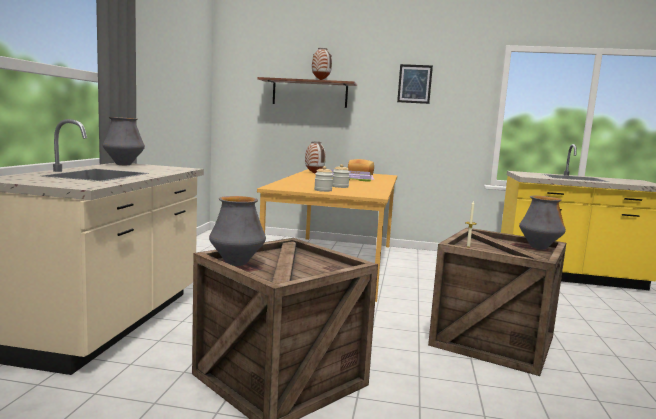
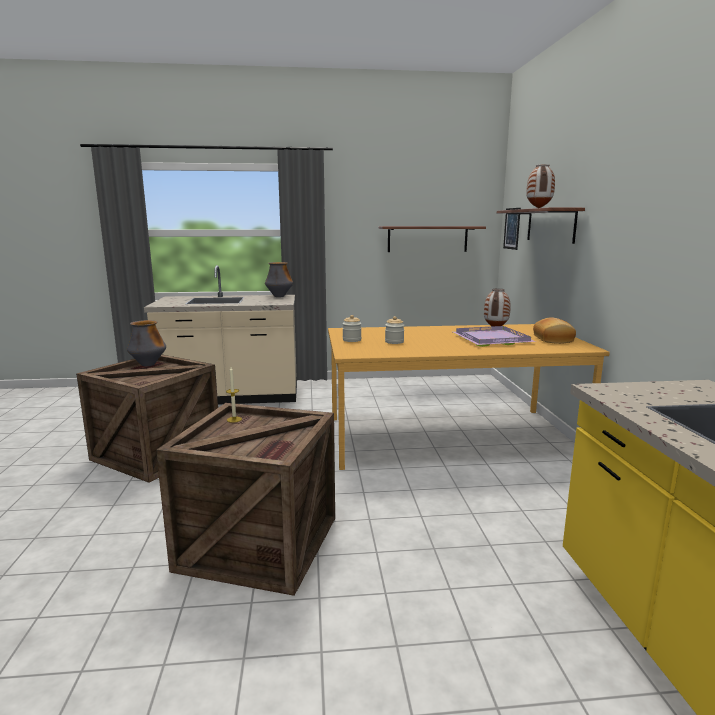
camera: 75 degrees right, 5 degrees up
(182, 97) = (427, 239): none -> shelf
(414, 84) = (638, 200): picture -> picture (512, 228)
(539, 247) = (273, 455): vase -> none

